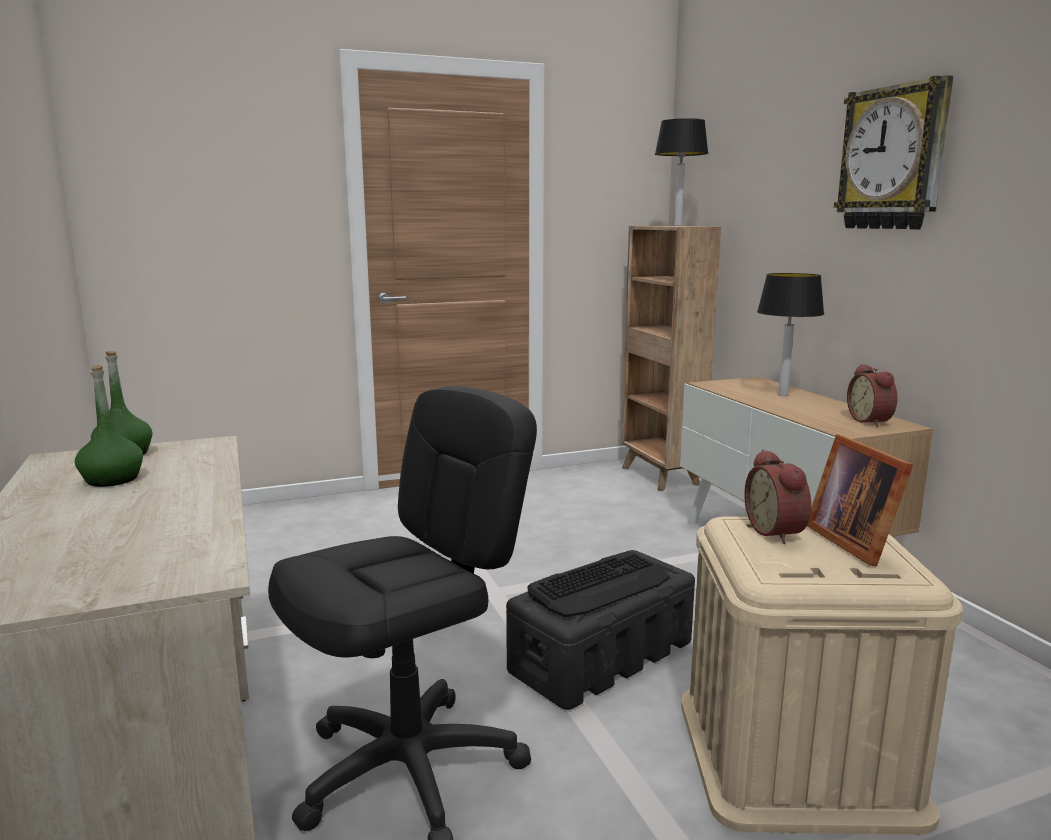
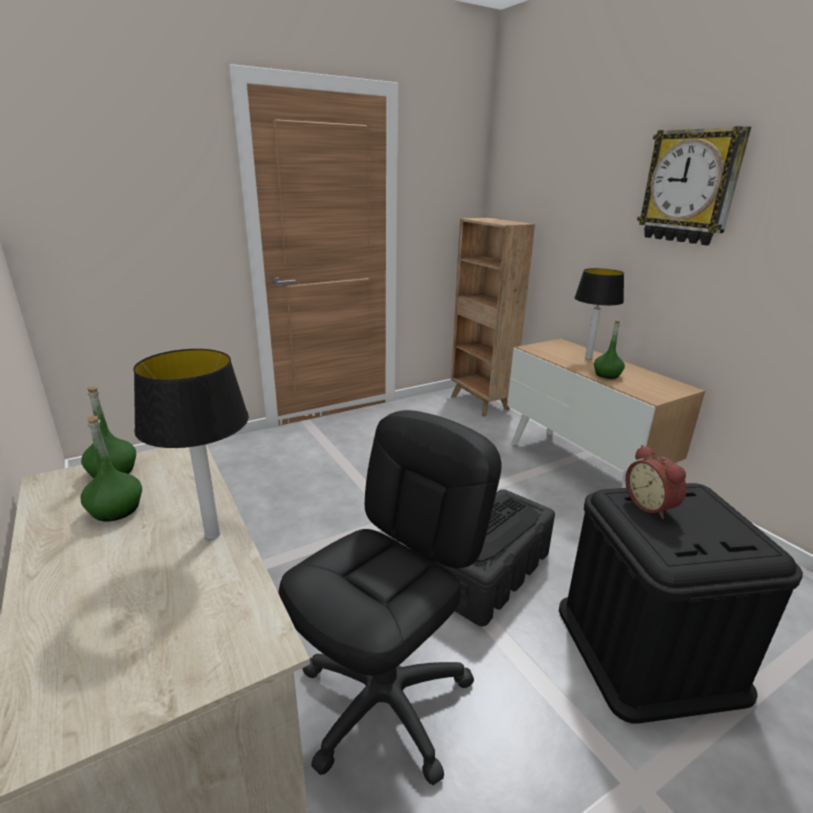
camera: 10 degrees left, 10 degrees up
(677, 225) = (499, 220): table lamp -> table lamp (212, 534)
(796, 755) = (648, 648): beige storage box -> black storage box
(797, 410) = (607, 374): none -> green bottle
(854, 541) = (708, 512): picture frame -> none
(871, 421) = (662, 385): alarm clock -> none

